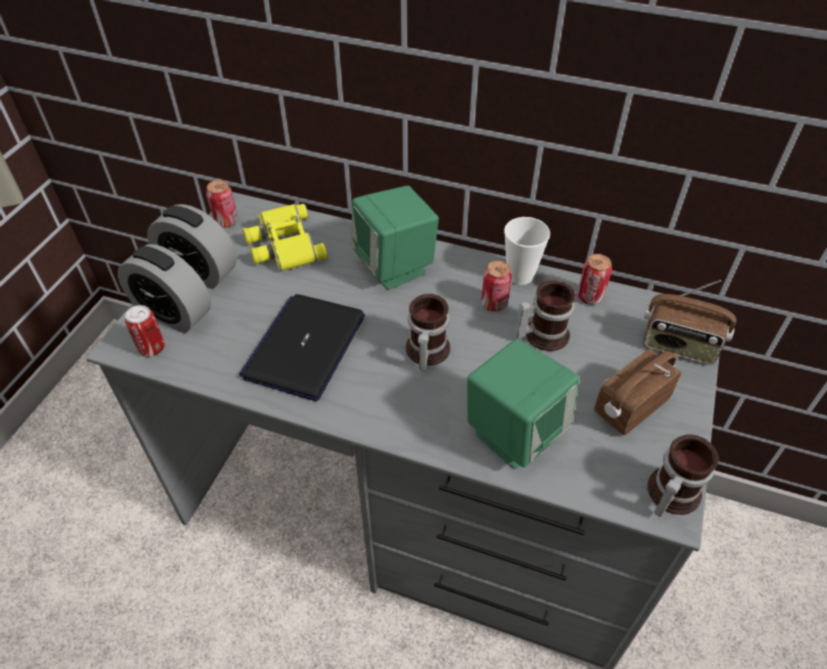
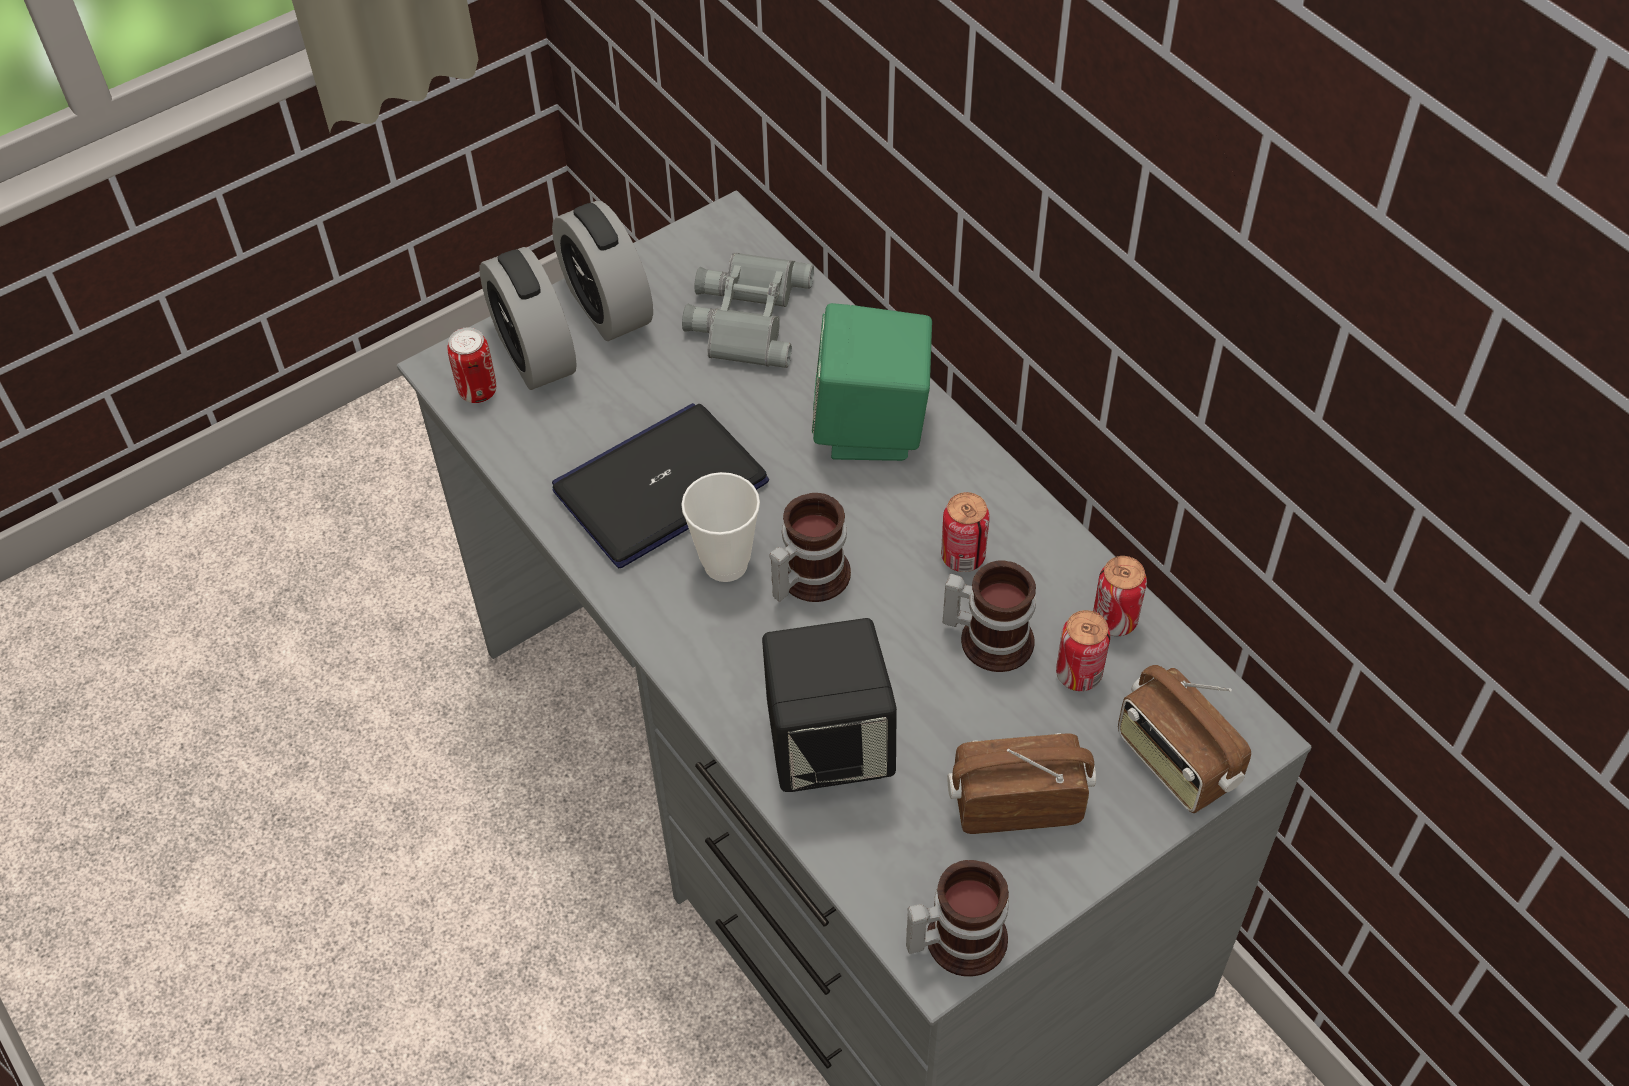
camera: 35 degrees right, 5 degrees up
(226, 221) = (696, 241): can -> can (1078, 674)
(283, 244) = (745, 316): yellow binoculars -> grey binoculars
(514, 432) = (829, 747): green speaker -> black speaker
(520, 276) = (1040, 534): cup -> cup (726, 564)

